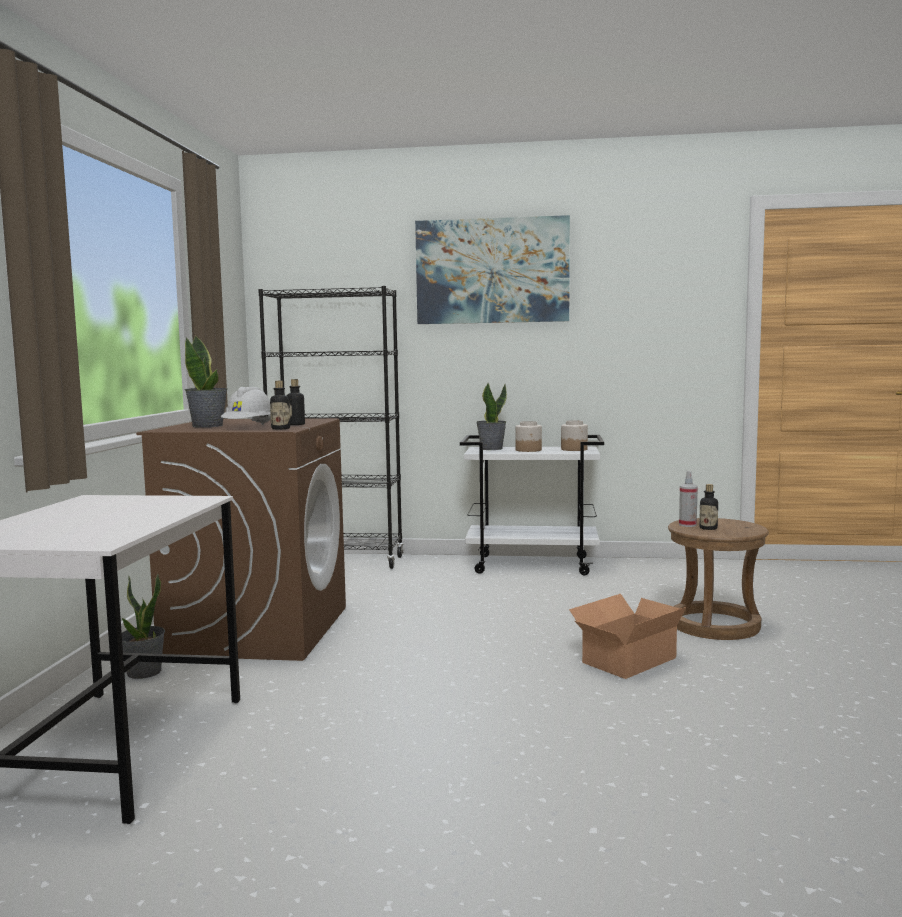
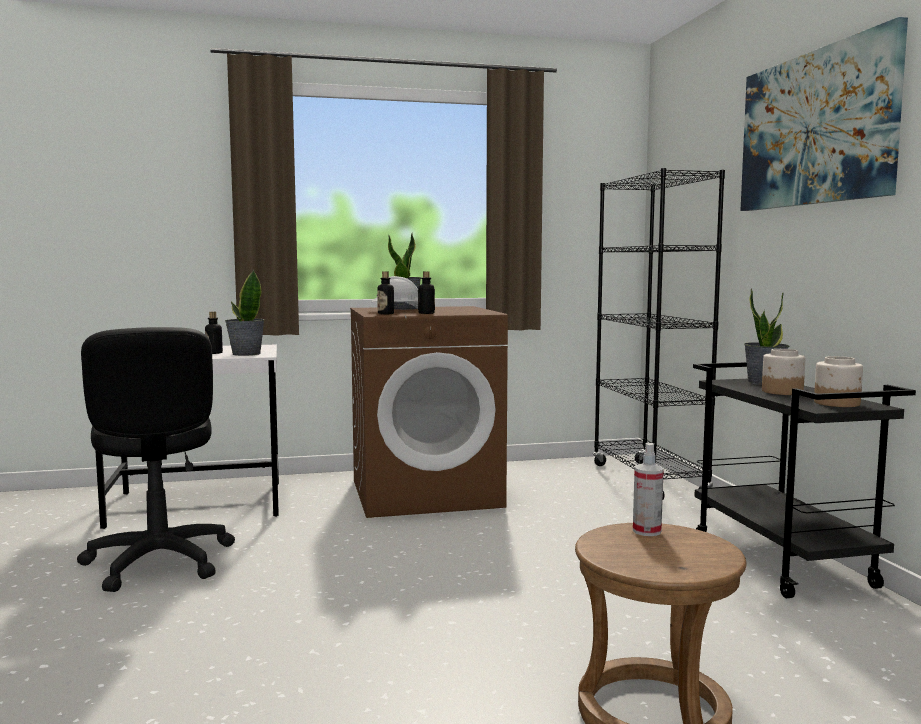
camera: 70 degrees right, 0 degrees up
(144, 672) = (321, 484): potted plant -> potted plant (245, 354)
(329, 773) = (158, 562): none -> black office chair
(533, 565) = (783, 562): white cart -> black cart
(625, 660) = (449, 652): cardboard box -> none
(708, 528) = (636, 543): bottle -> bottle (214, 353)

